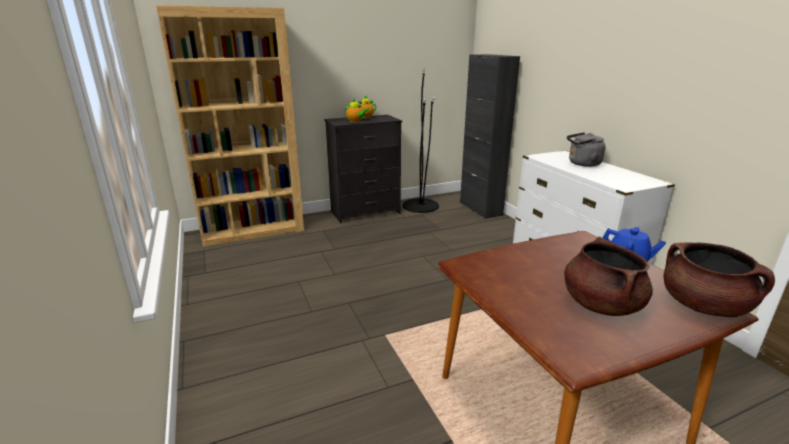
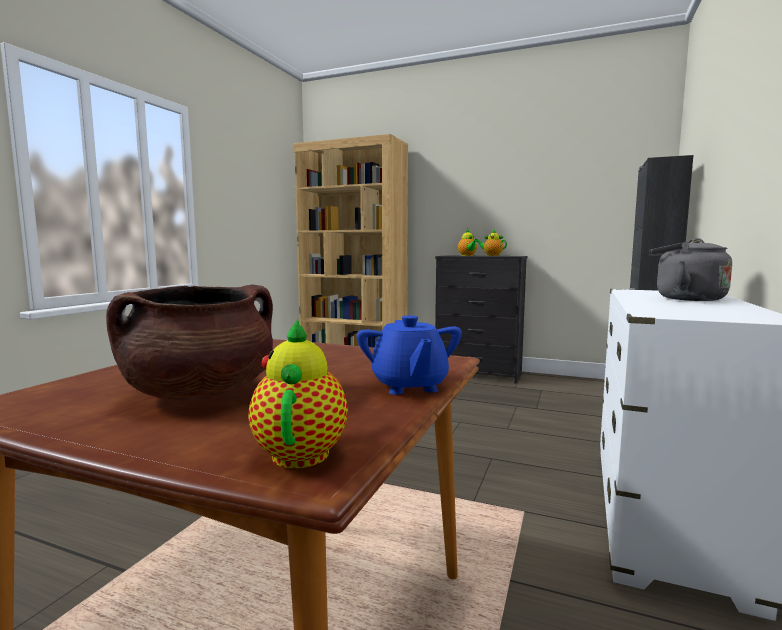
camera: 45 degrees right, 15 degrees down
(420, 206) = (557, 383): black floor lamp -> none
(703, 306) = (301, 451): brown cooking pot -> teapot

